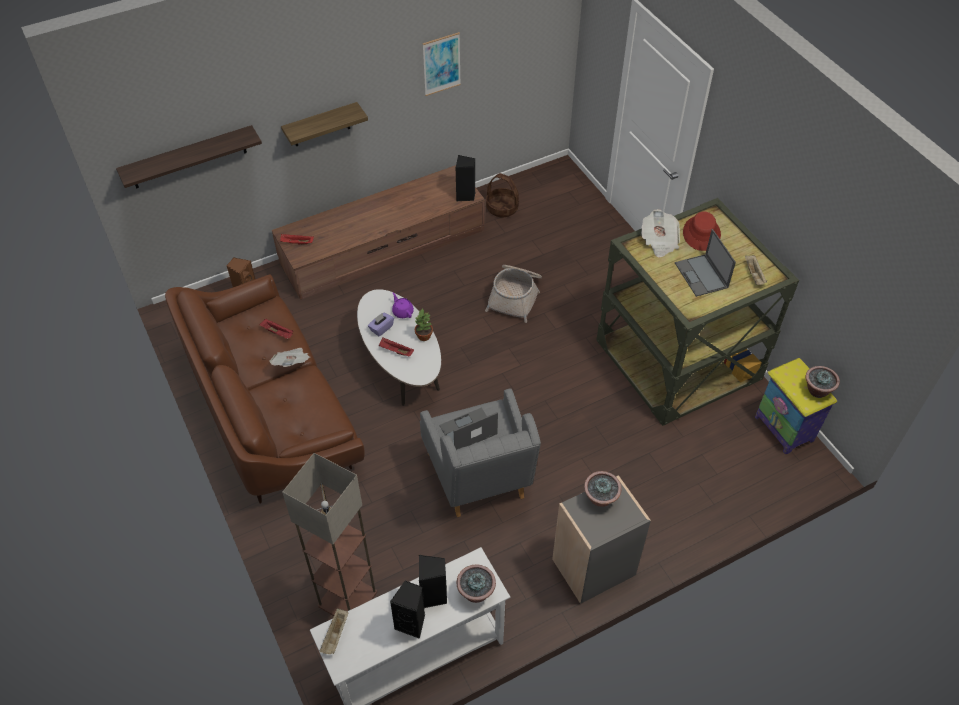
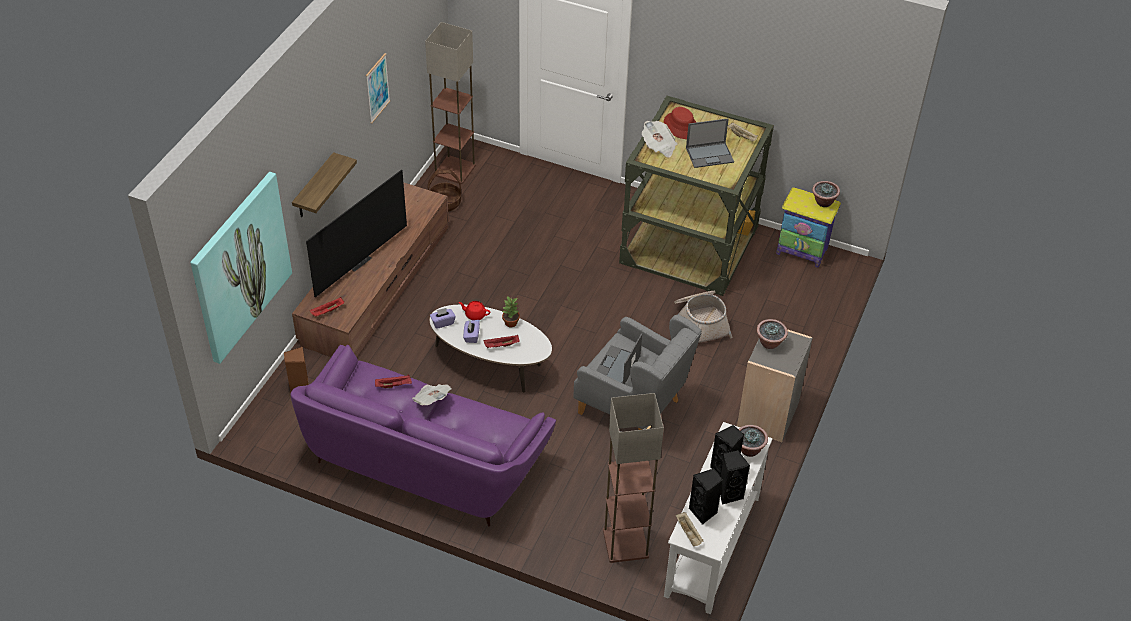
camera: 40 degrees left, 5 degrees down
(188, 158) = (240, 266): shelf -> picture
(272, 411) = (424, 458): brown sofa -> purple sofa
(360, 214) = (357, 261): none -> television
(371, 303) = (442, 322): none -> purple tissue box
(402, 312) = (475, 315): purple teapot -> red teapot
(465, 196) = (429, 201): black speaker -> black speaker (704, 512)
(515, 296) = (526, 264): basket -> basket (700, 322)
(537, 185) = (454, 170): none -> floor lamp
(701, 276) = (710, 155): laptop -> laptop turned 45 degrees counterclockwise

